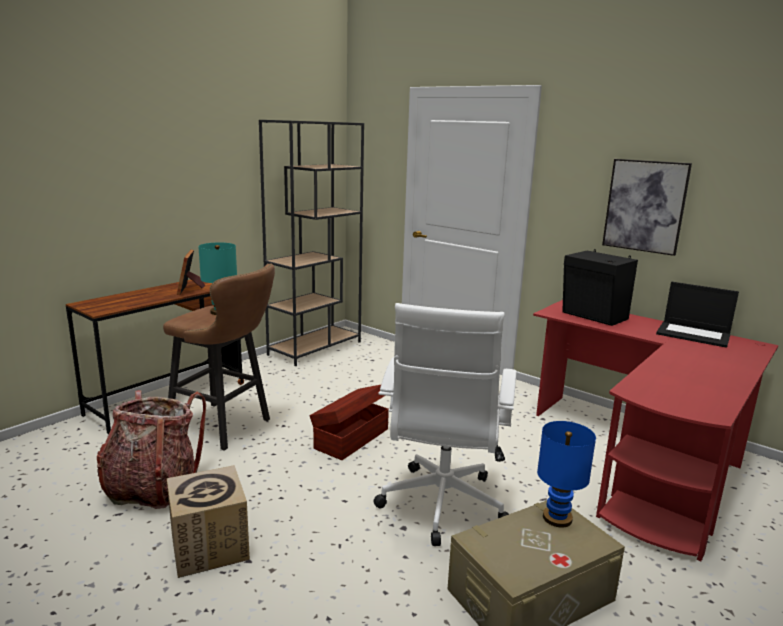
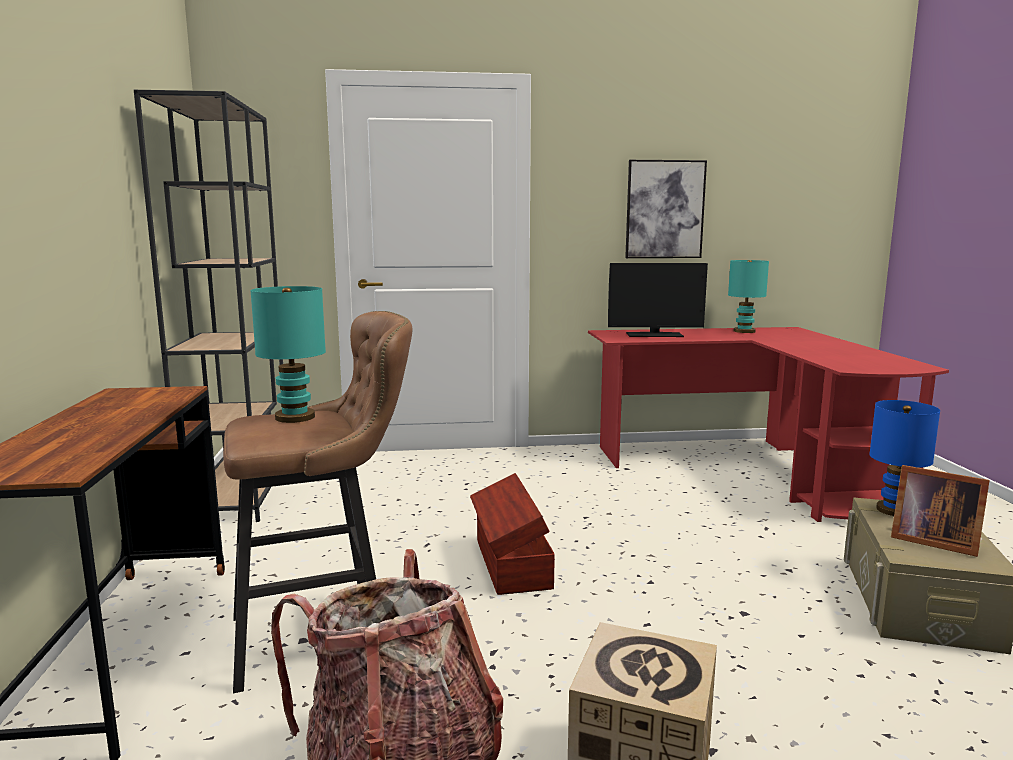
camera: 45 degrees left, 5 degrees down
(190, 289) = (142, 406): picture frame -> picture frame (930, 540)
(441, 508) = (728, 578): white office chair -> none
(594, 316) = (654, 335): black speaker -> monitor
(694, 334) = (744, 331): laptop -> turquoise table lamp

